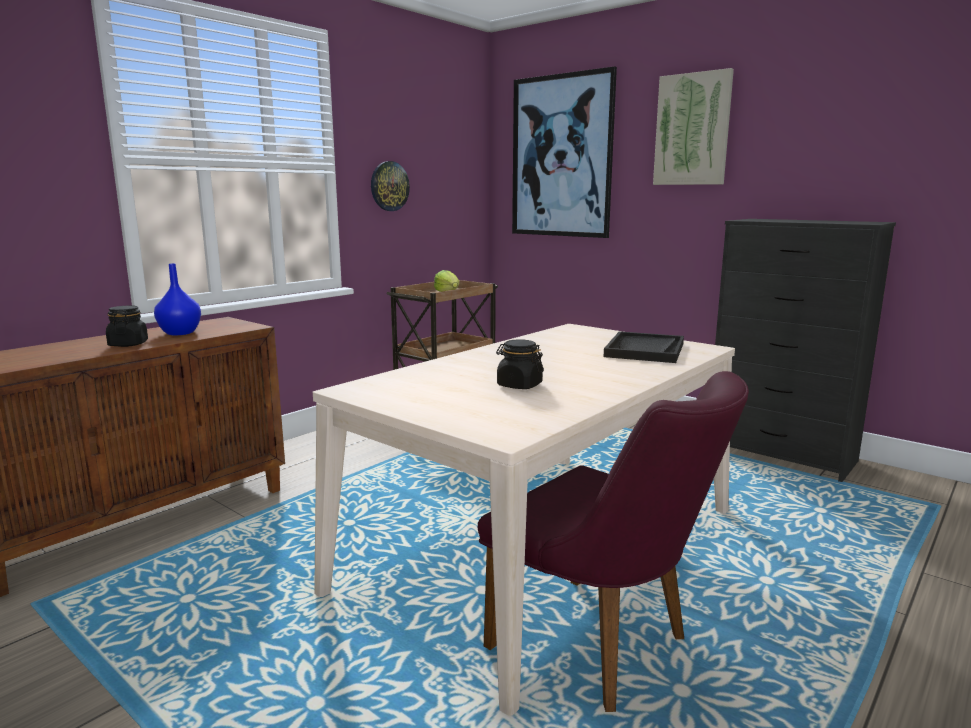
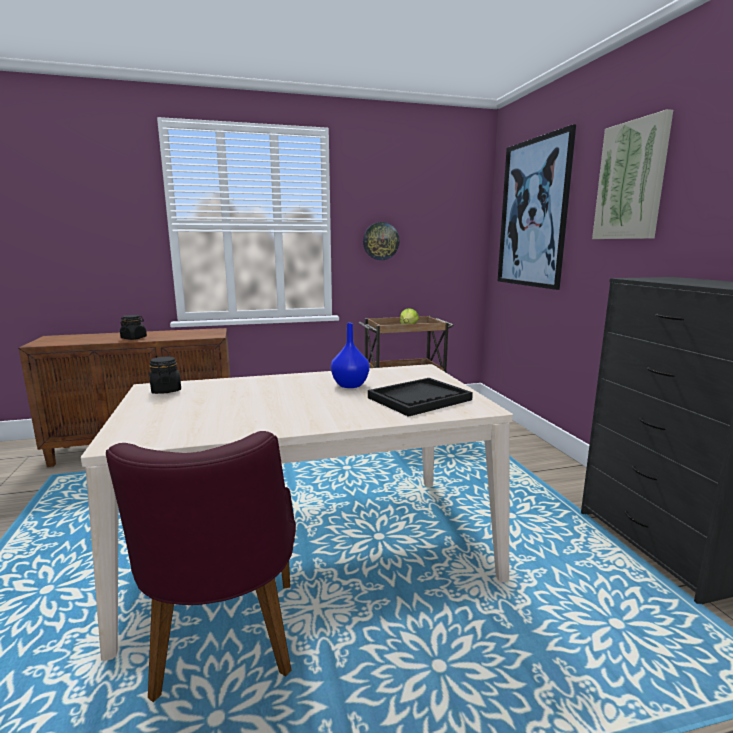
camera: 35 degrees right, 0 degrees up
(180, 333) = (173, 335): blue vase -> blue vase (350, 385)
(519, 385) = (240, 407): black jar -> black jar (166, 390)

